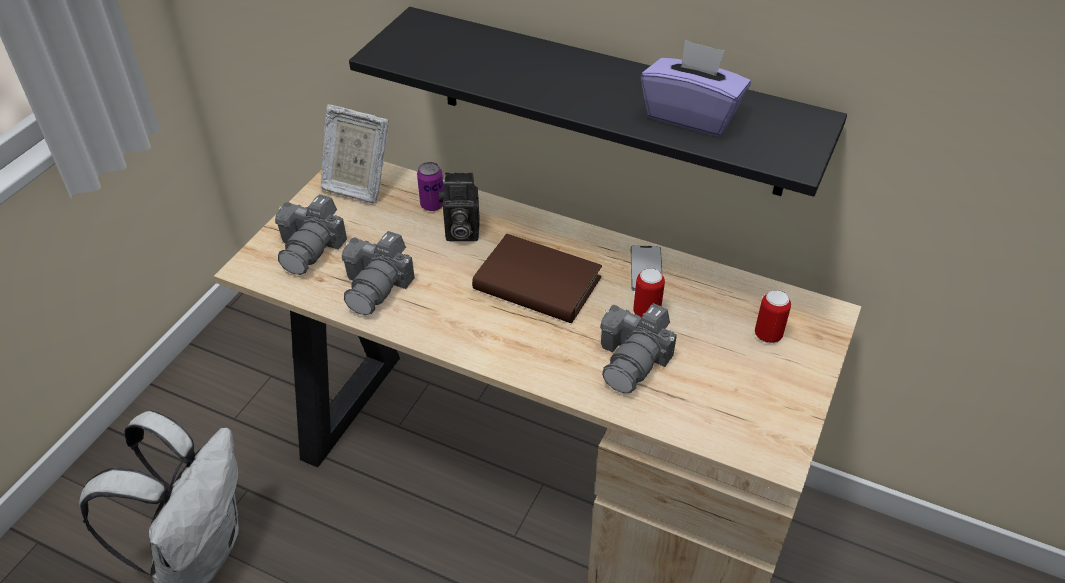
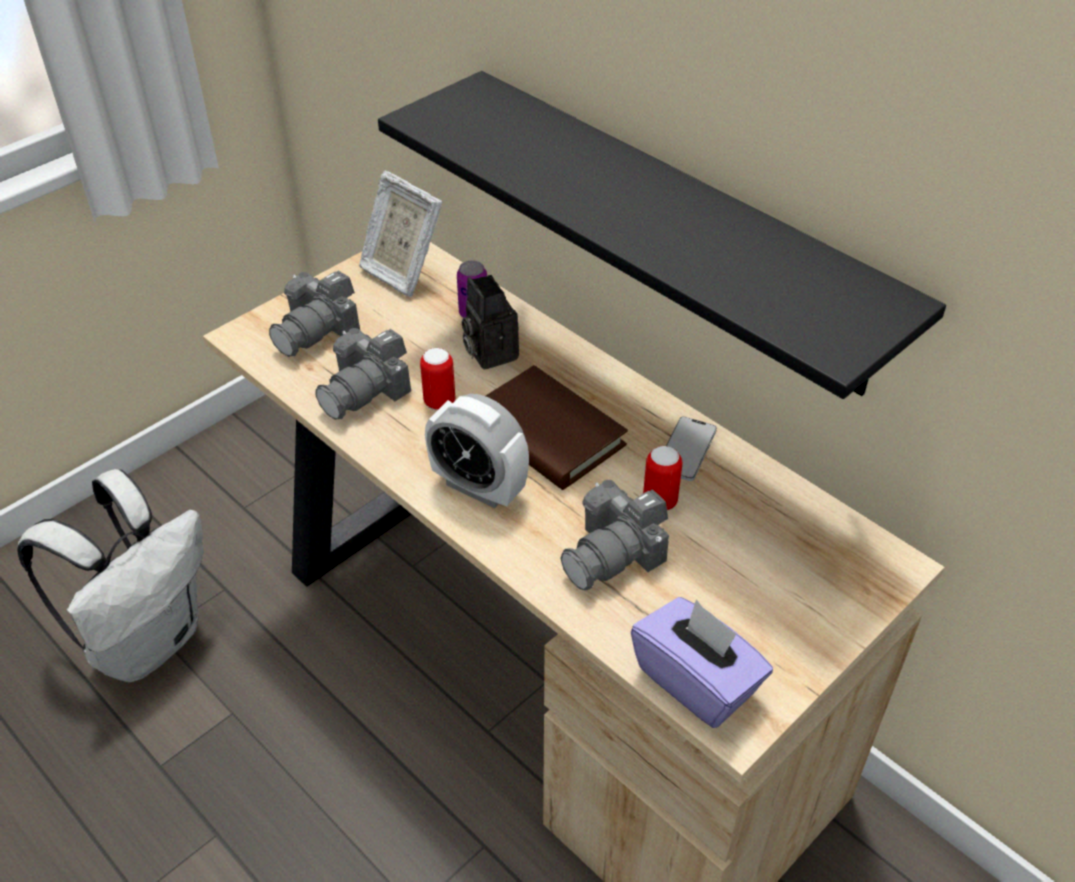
camera: 20 degrees right, 0 degrees up
(460, 232) = (488, 352): camera -> camera turned 45 degrees clockwise
(506, 338) = (478, 487): none -> alarm clock
(691, 115) = (738, 264): purple tissue box -> purple tissue box (697, 681)
(768, 335) = (799, 570): can -> can (439, 402)

